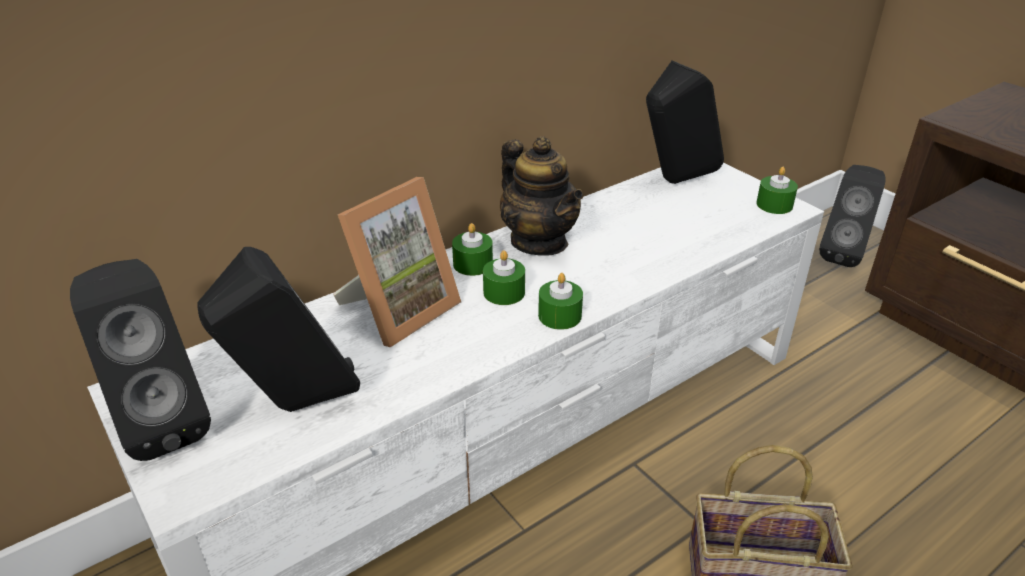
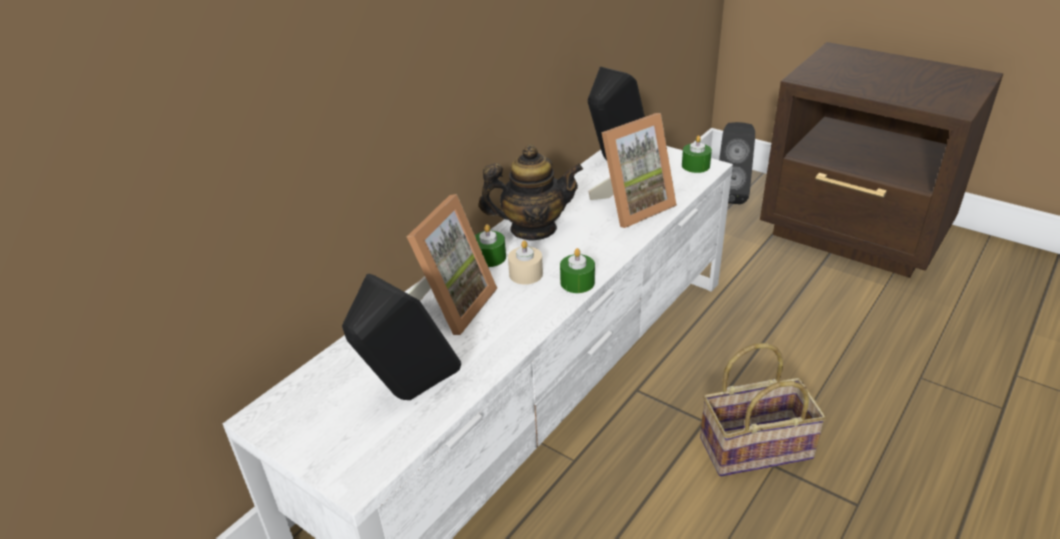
camera: 15 degrees left, 0 degrees up
(162, 423) = (307, 434): black speaker -> none
(504, 292) = (526, 274): green candle -> beige candle
(539, 241) = (533, 229): teapot -> teapot turned 45 degrees counterclockwise
(671, 238) = (632, 207): none -> picture frame

